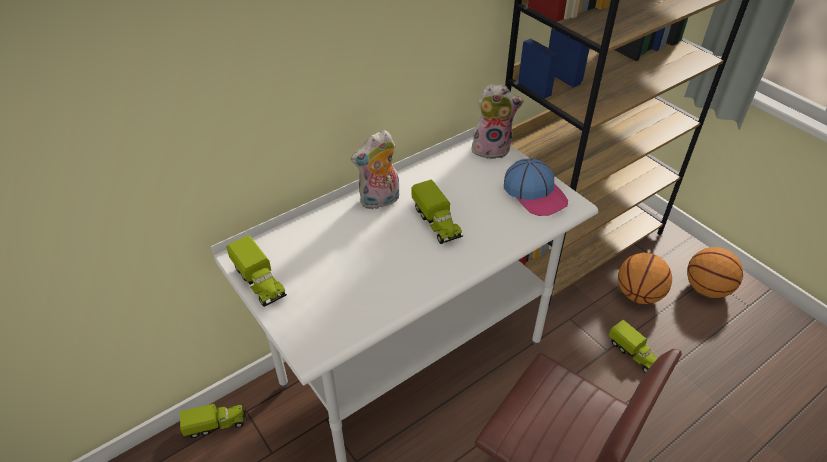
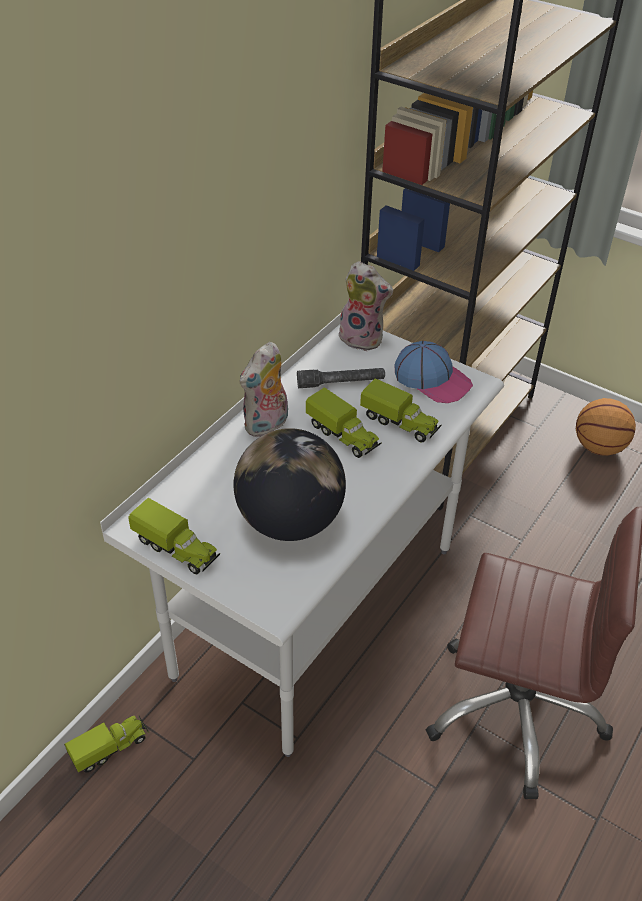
camera: 20 degrees left, 0 degrees up
(358, 283) = (290, 522): none -> globe
(456, 180) = (341, 383): none -> grey flashlight
(492, 148) = (363, 338): plush toy -> plush toy turned 45 degrees clockwise
(634, 354) = (550, 537): toy truck -> toy truck (400, 423)
(638, 295) = (533, 471): basketball -> none

